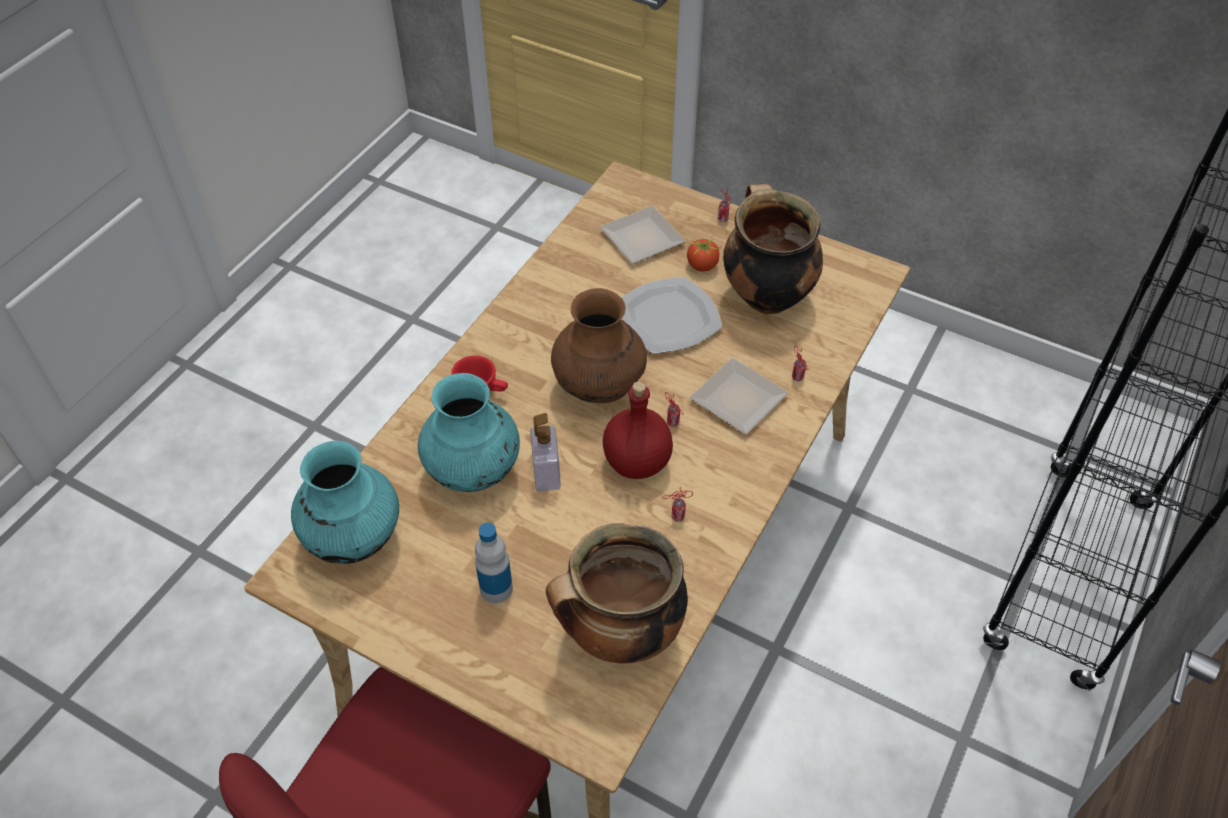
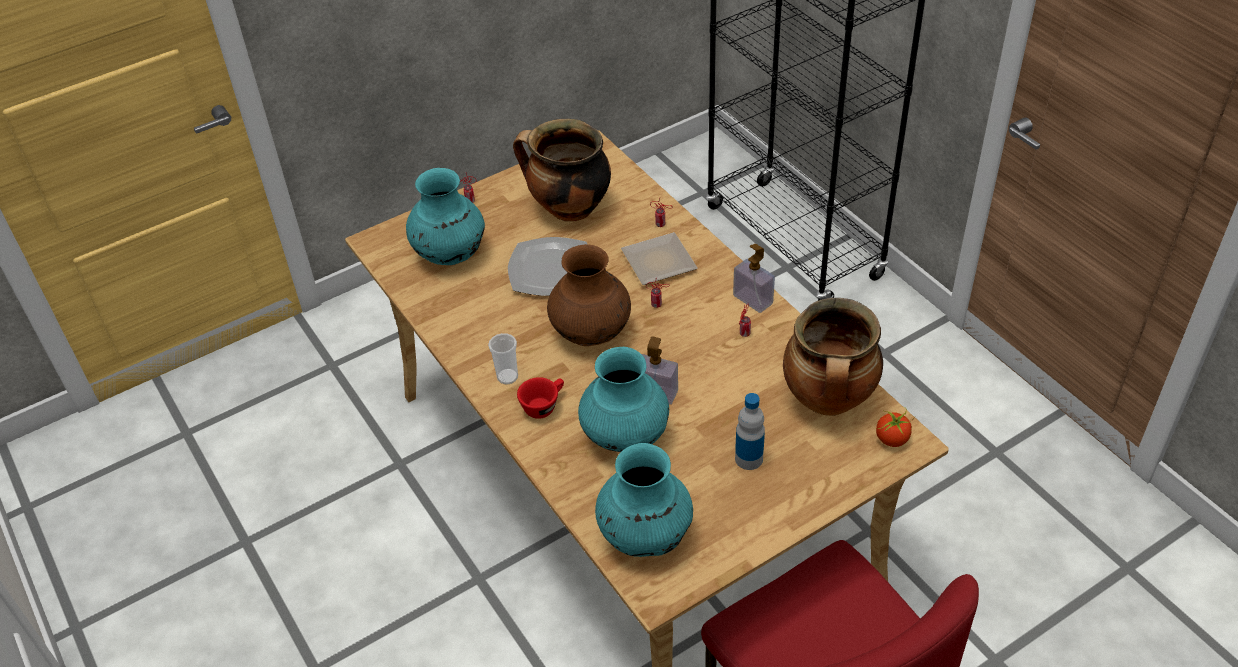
camera: 60 degrees left, 5 degrees down
(504, 348) = (507, 377): none -> cup
(637, 463) = (682, 338): red bottle -> none
(639, 238) = (450, 254): plate -> turquoise vase
(702, 265) = (510, 230): tomato -> tomato (892, 439)
(735, 505) = (753, 300): none -> soap dispenser

